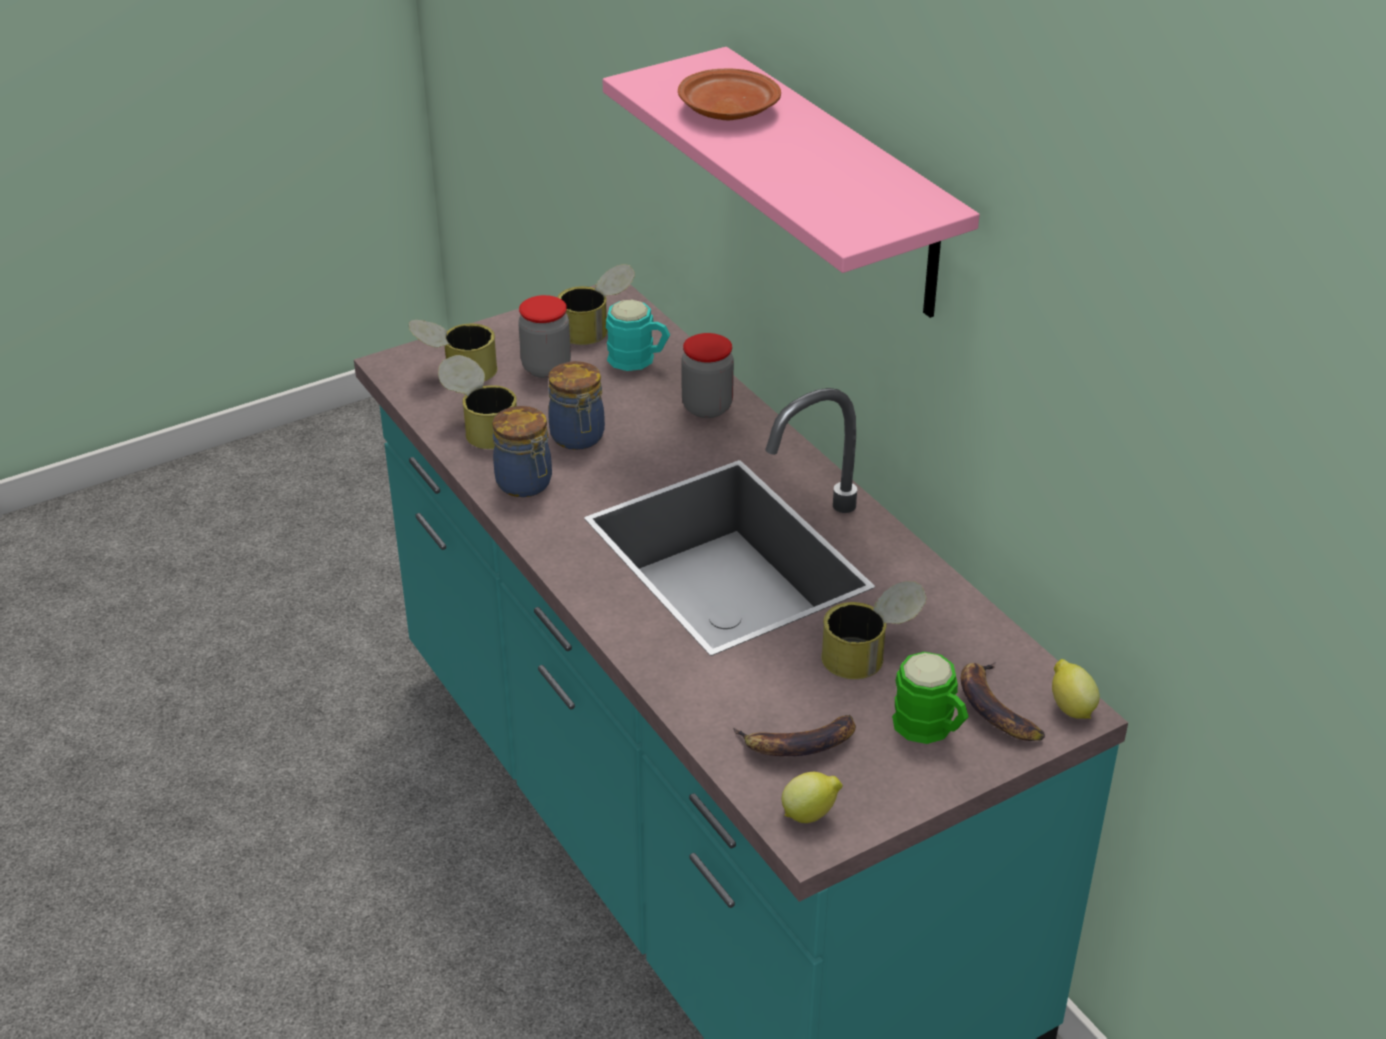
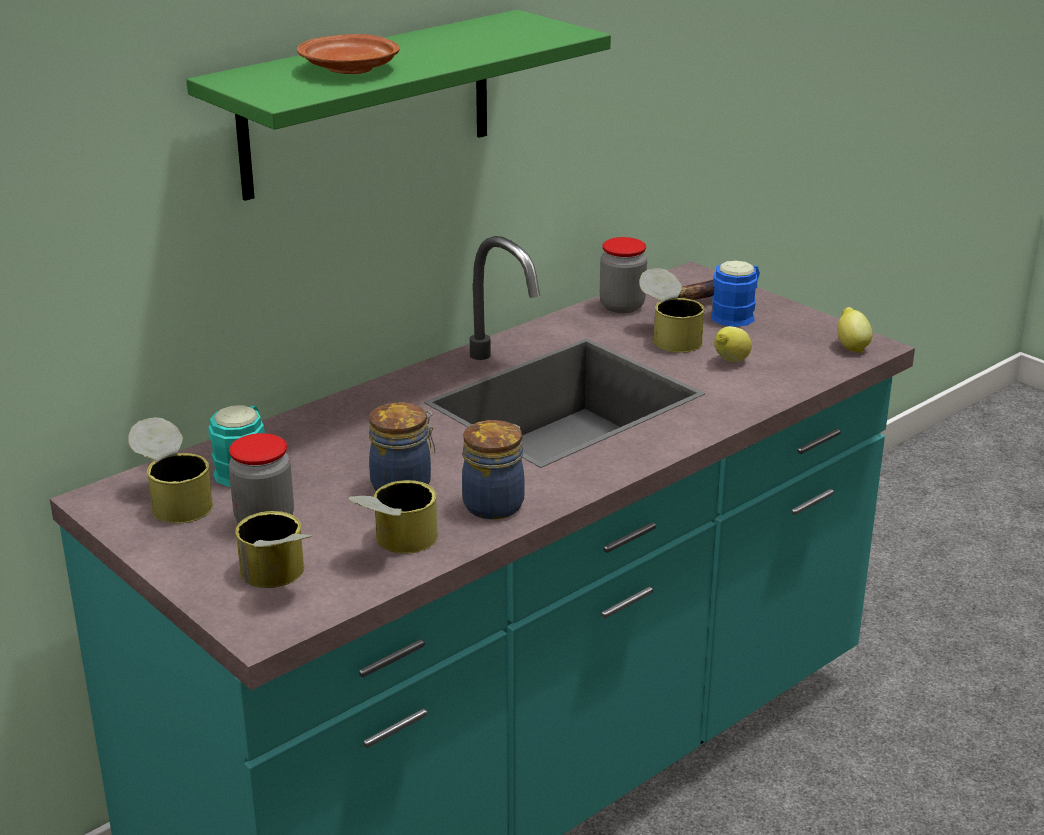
camera: 100 degrees left, 10 degrees down
(707, 407) = (335, 423): jar -> jar (622, 306)
(798, 744) = (784, 355): banana -> none
(840, 185) = (367, 104): pink shelf -> green shelf
(931, 728) = (737, 314): green mug -> blue mug
(1070, 707) = (688, 275): lemon -> lemon (730, 362)

